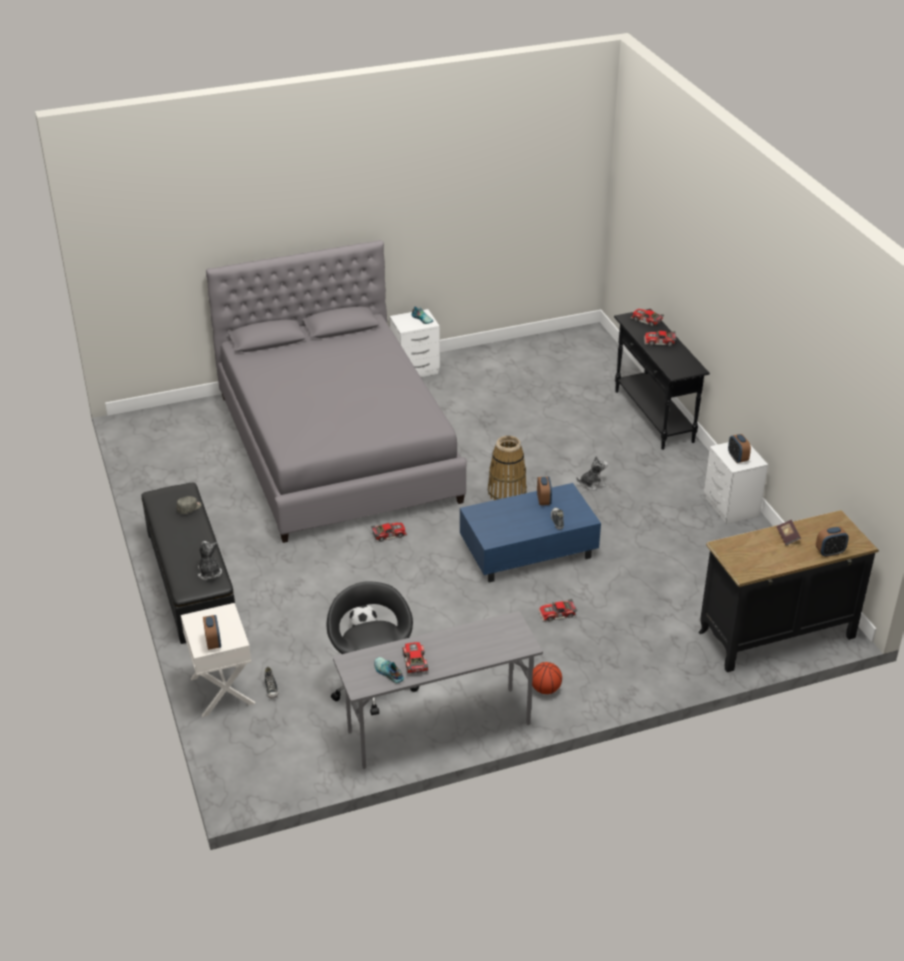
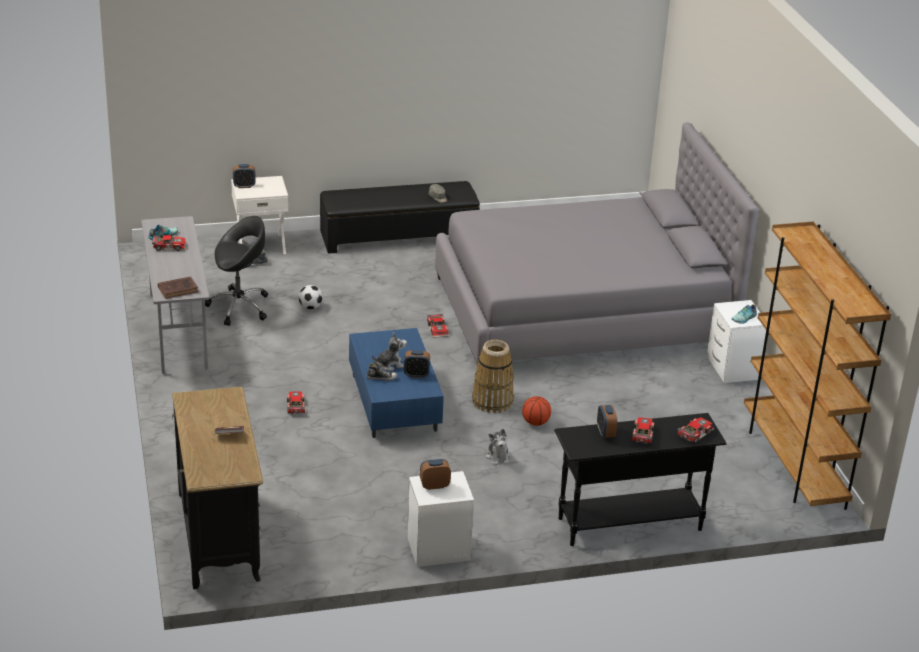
camera: 95 degrees right, 5 degrees down
(209, 573) = (350, 203): plush toy -> plush toy (390, 364)
(511, 636) = (179, 289): none -> brown book
(544, 345) = (793, 464): none -> brown bookcase
(545, 689) = (200, 387): basketball -> basketball (535, 422)
(829, 552) = (194, 455): alarm clock -> alarm clock (605, 433)

